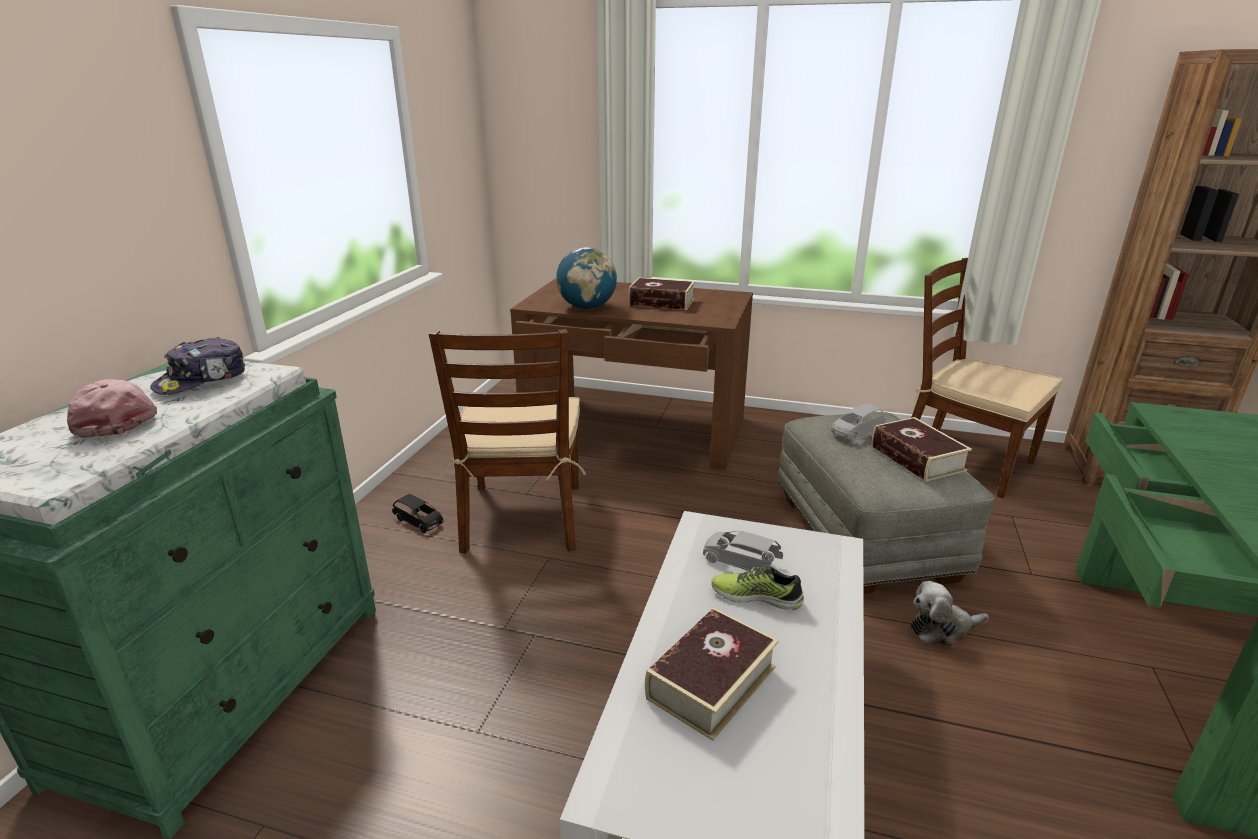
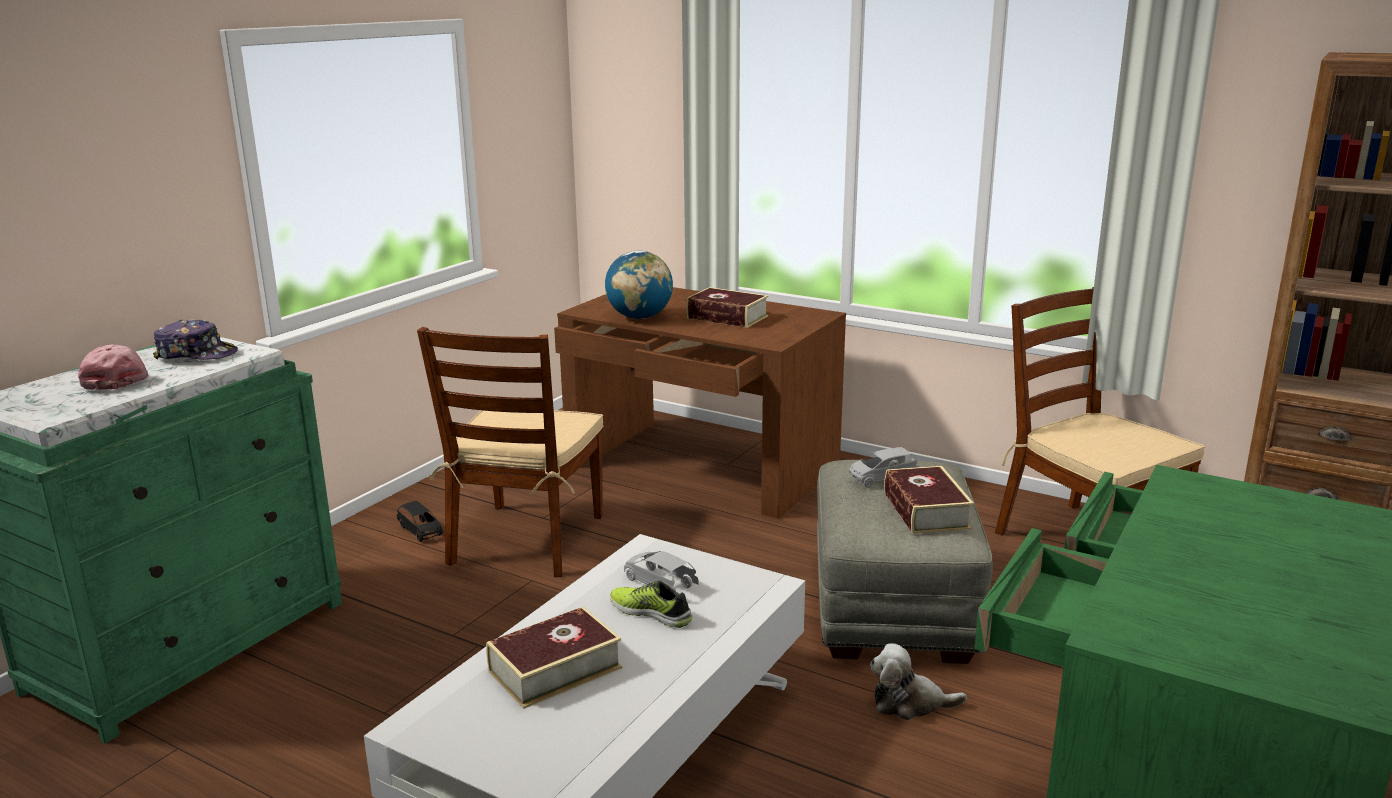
camera: 15 degrees right, 5 degrees down
(202, 380) = (196, 354): cap -> cap turned 135 degrees counterclockwise

